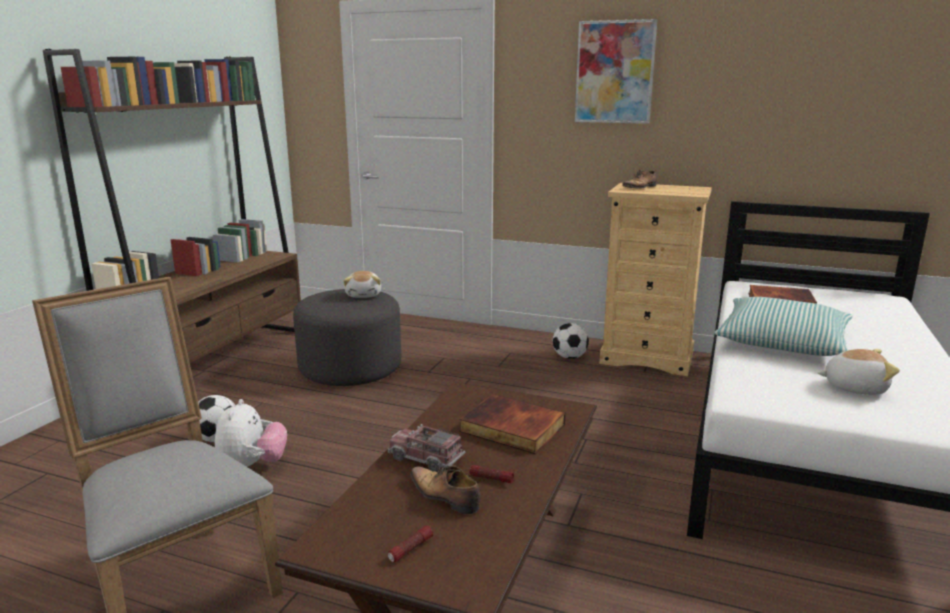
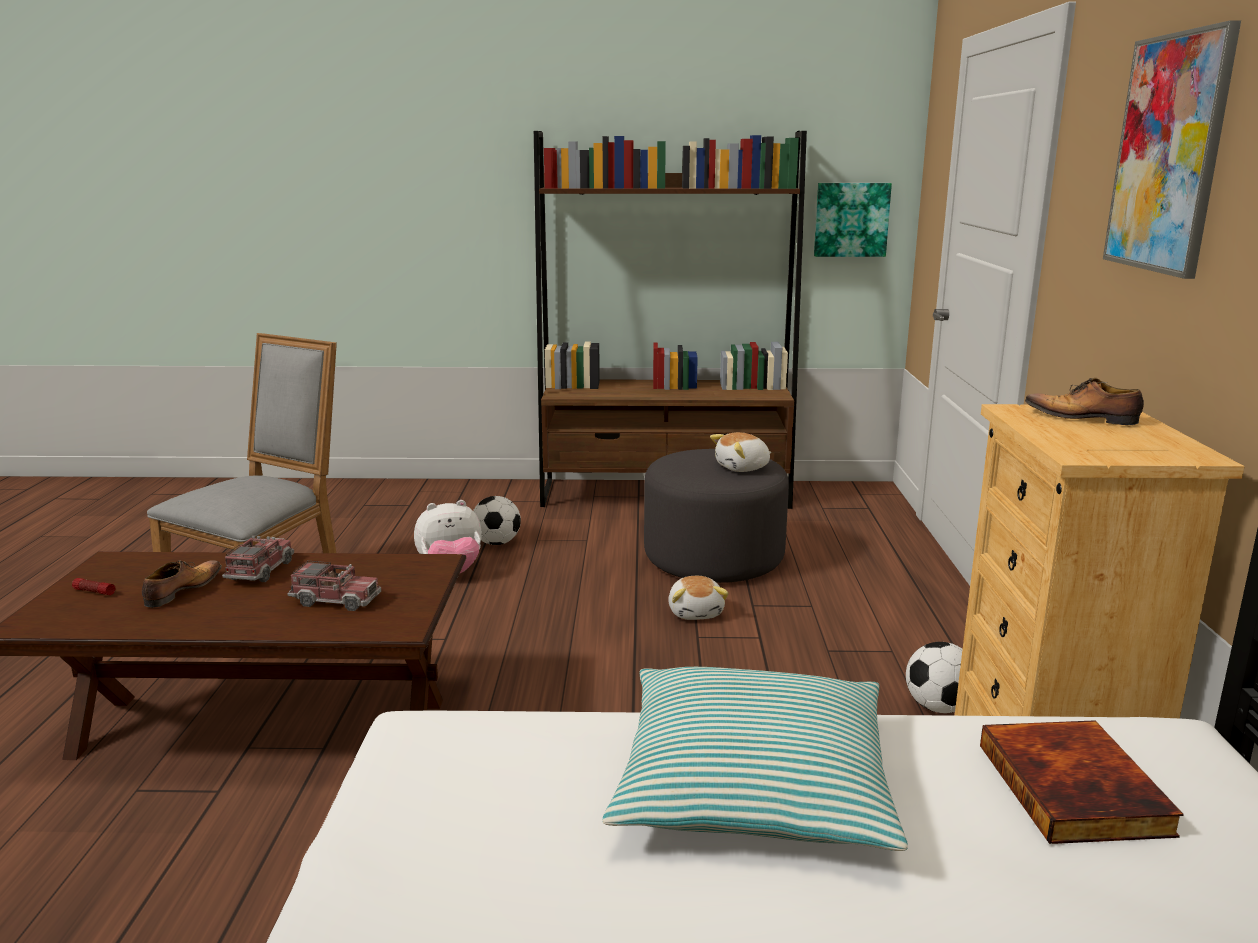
camera: 70 degrees right, 0 degrees up
(257, 122) = (851, 219): none -> picture
(491, 479) = (216, 606): flashlight -> none
(511, 429) = (336, 600): book -> toy truck
(854, 387) = (520, 867): plush toy -> plush toy (696, 612)

